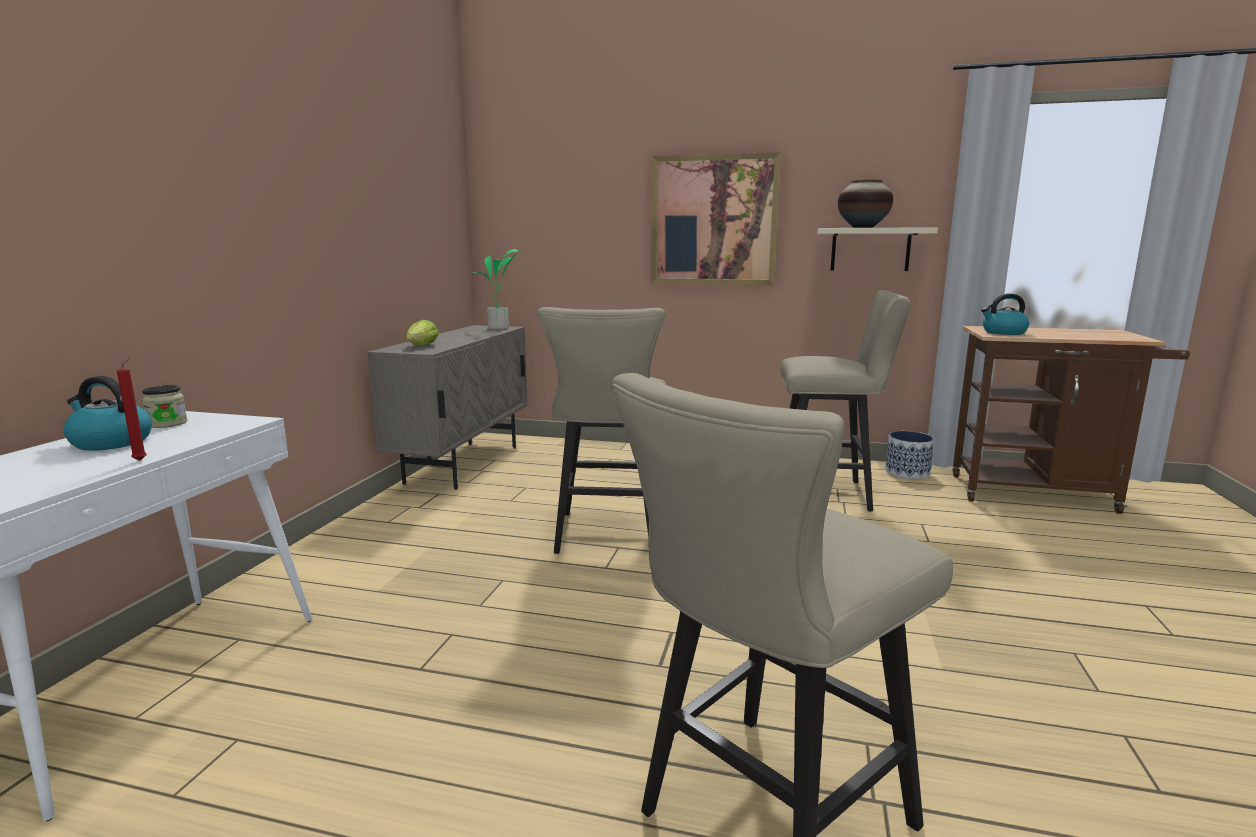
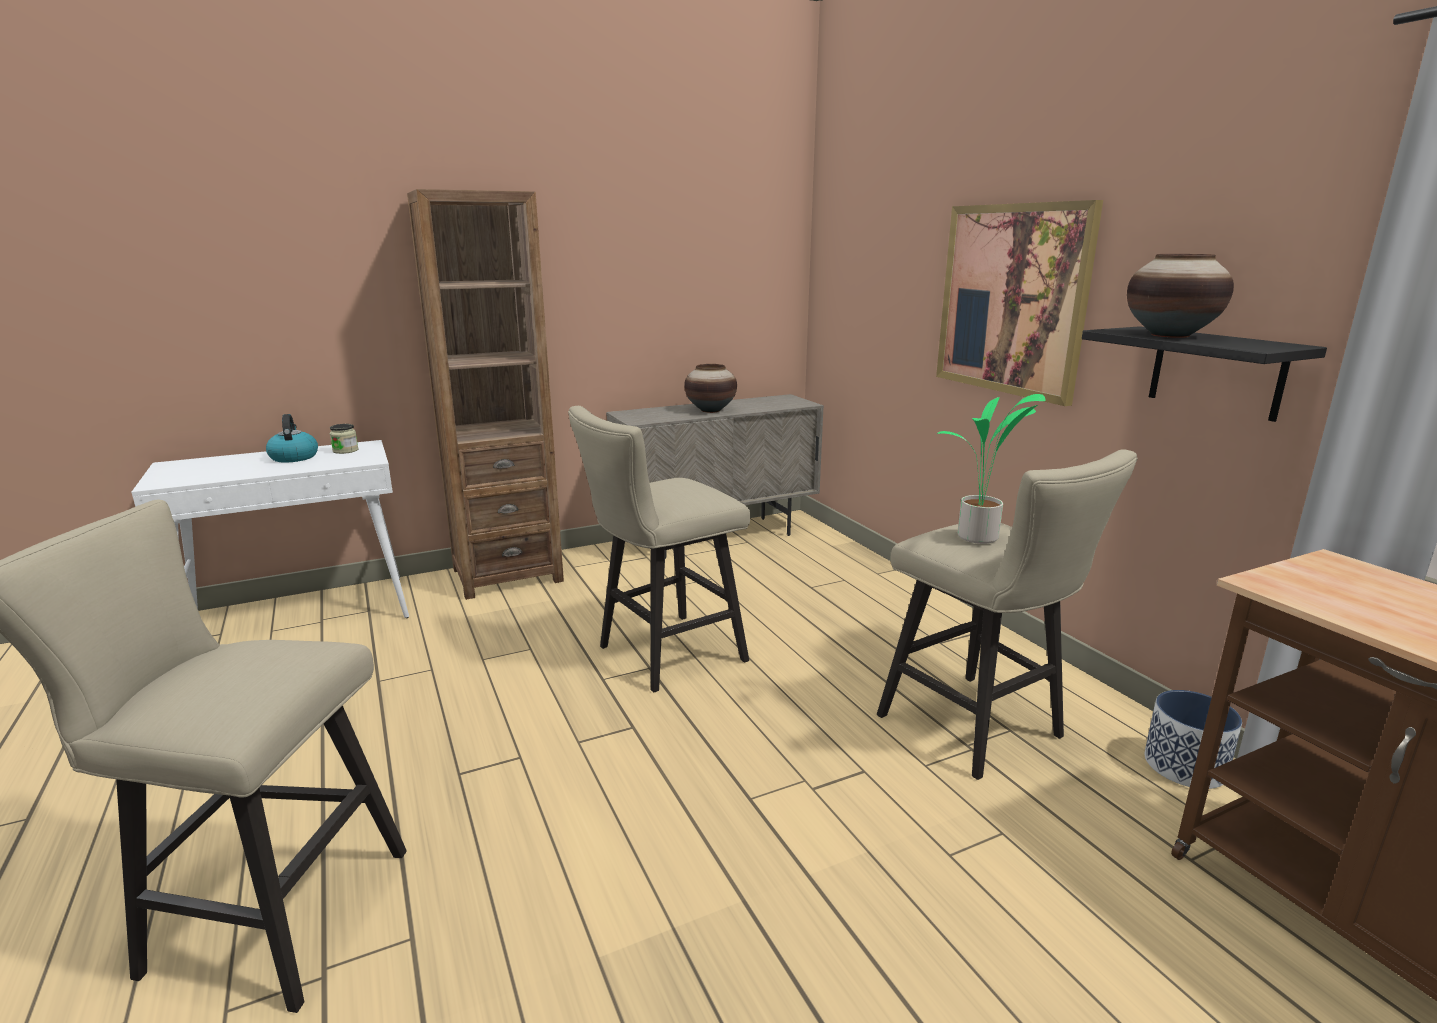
camera: 50 degrees right, 5 degrees up
(142, 460) = (262, 474): red candle -> none
(334, 550) = (507, 575): none -> brown bookcase
(422, 346) = (656, 414): lettuce -> none
(457, 339) = (710, 410): none -> vase
(499, 328) = (793, 403): potted plant -> potted plant (979, 538)
(870, 249) = (1216, 372): beige shelf -> black shelf
(1003, 333) = (1310, 586): kettle -> none

